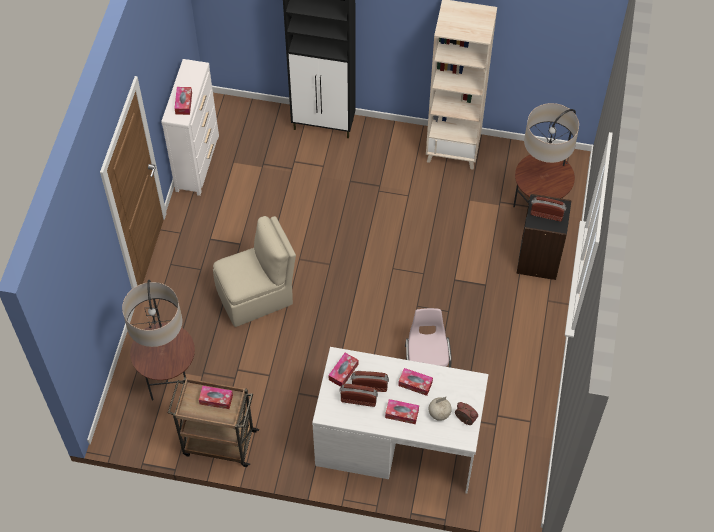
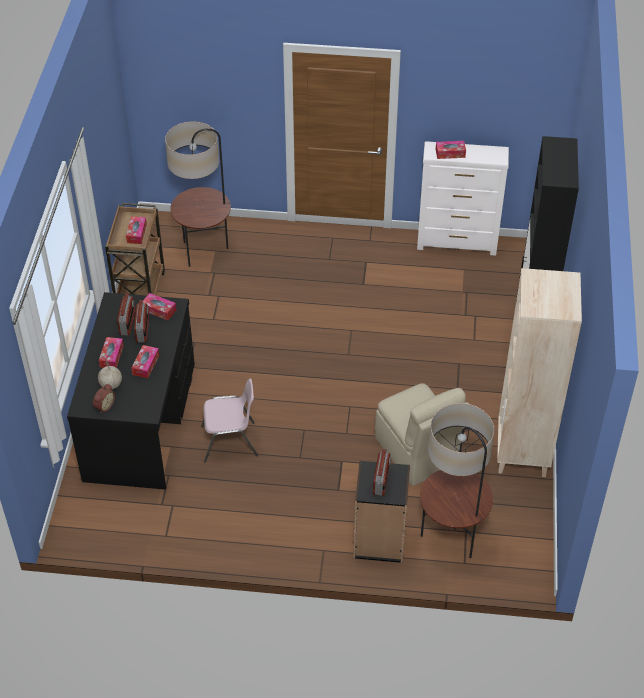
camera: 85 degrees right, 10 degrees down
(256, 296) = (302, 302): beige chair -> beige chair (417, 453)
(397, 442) = (141, 422): white desk -> black desk

